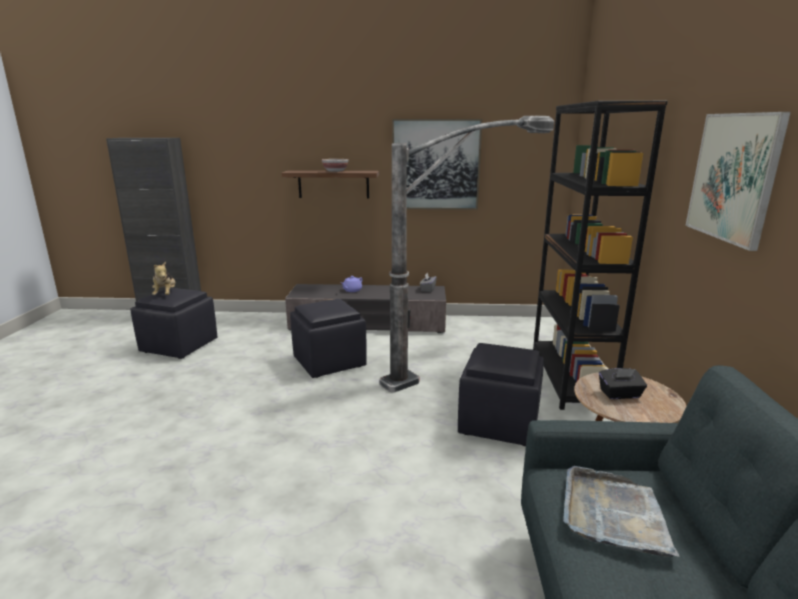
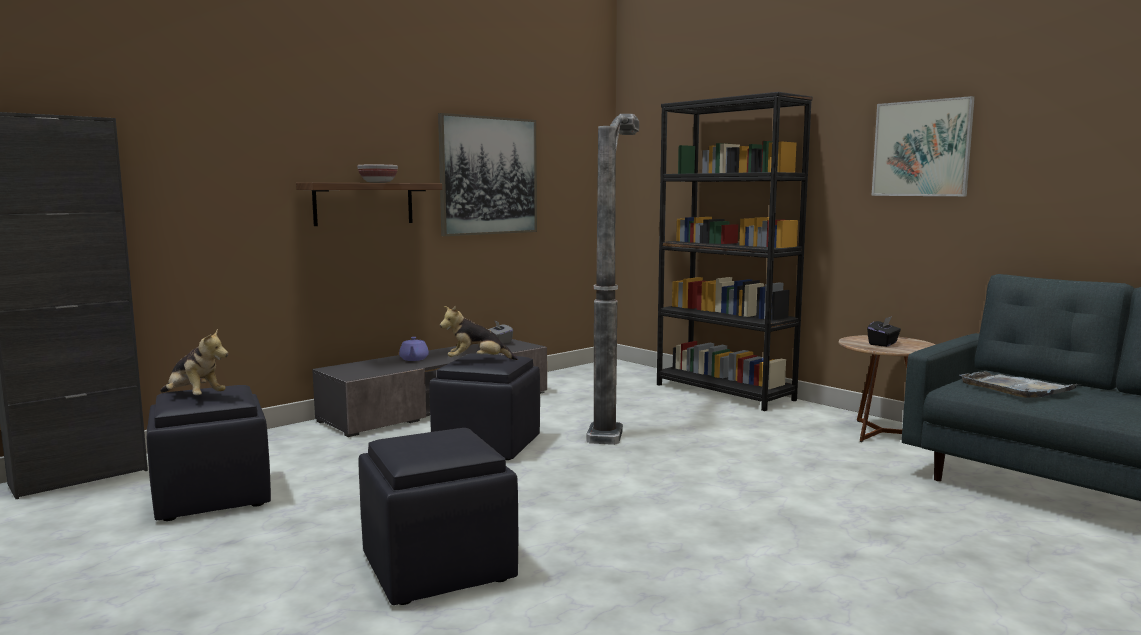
camera: 45 degrees left, 10 degrees down
(317, 307) = (477, 362): none -> plush toy
(498, 422) = (746, 431): black ottoman -> black ottoman (436, 567)

